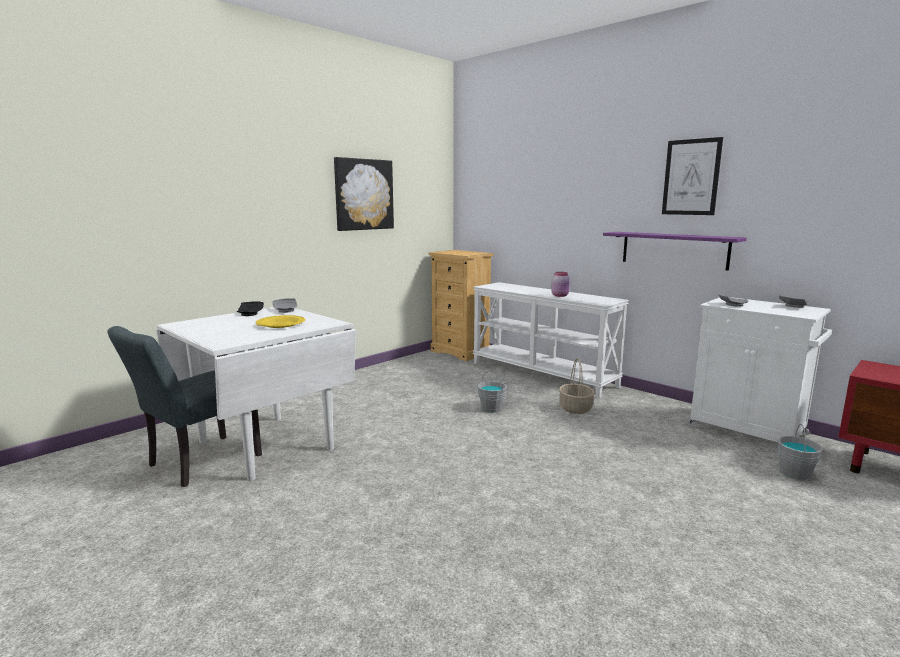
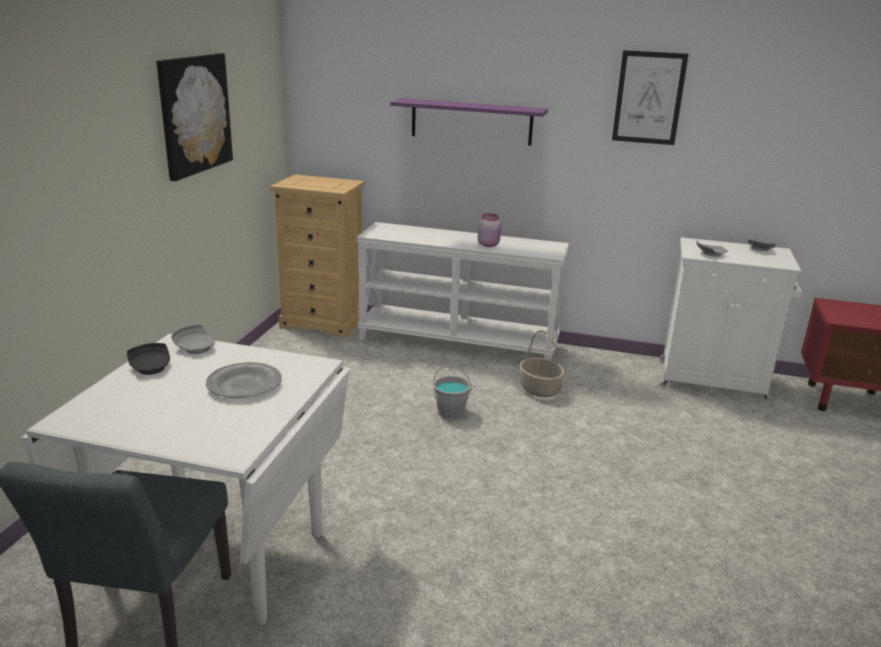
camera: 30 degrees left, 10 degrees up
(281, 324) = (245, 385): yellow plate -> grey plate
(674, 250) = (625, 183): purple shelf -> purple shelf (471, 122)
(795, 473) = (785, 424): grey bucket -> none

